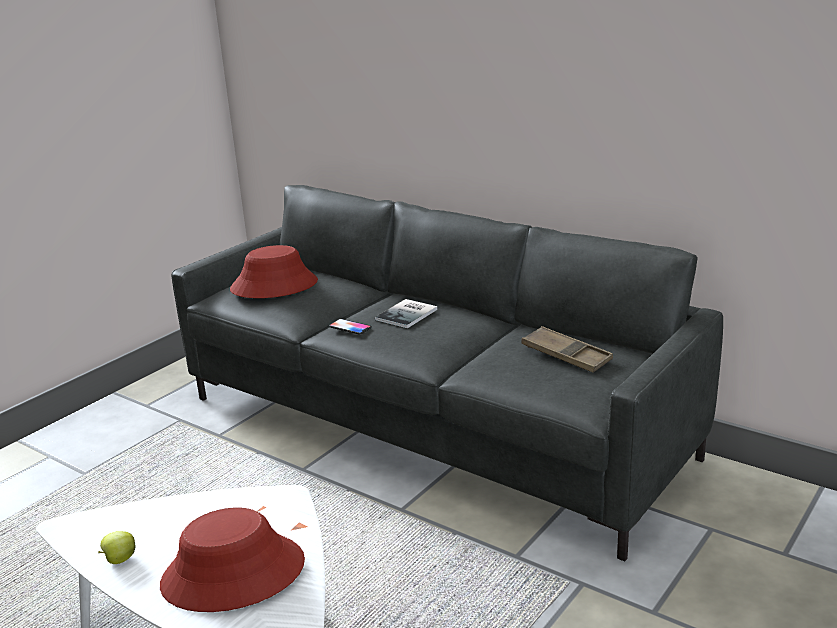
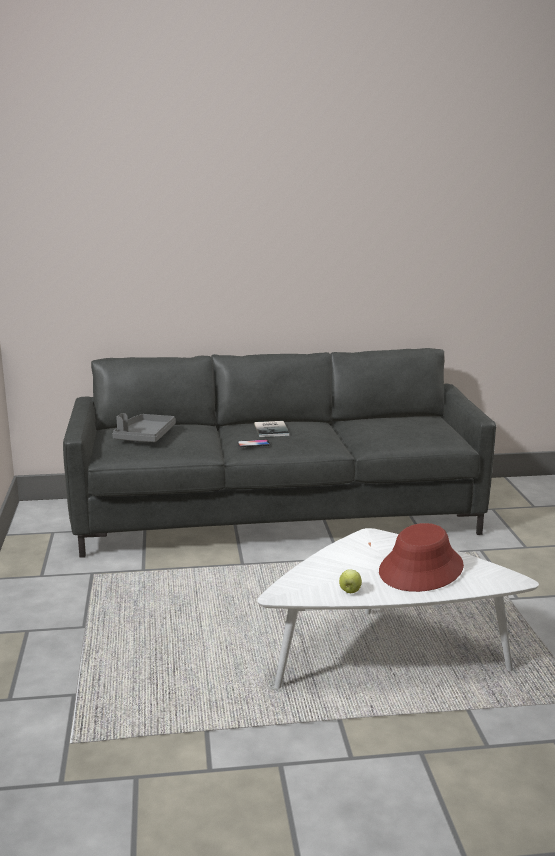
camera: 45 degrees left, 5 degrees down
(274, 286) = (145, 436): red hat -> grey tray
(566, 355) = (403, 424): brown tray -> none

